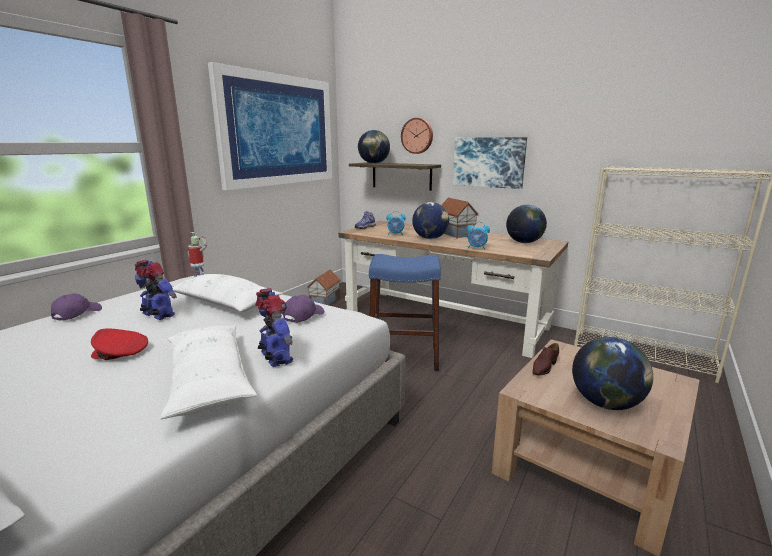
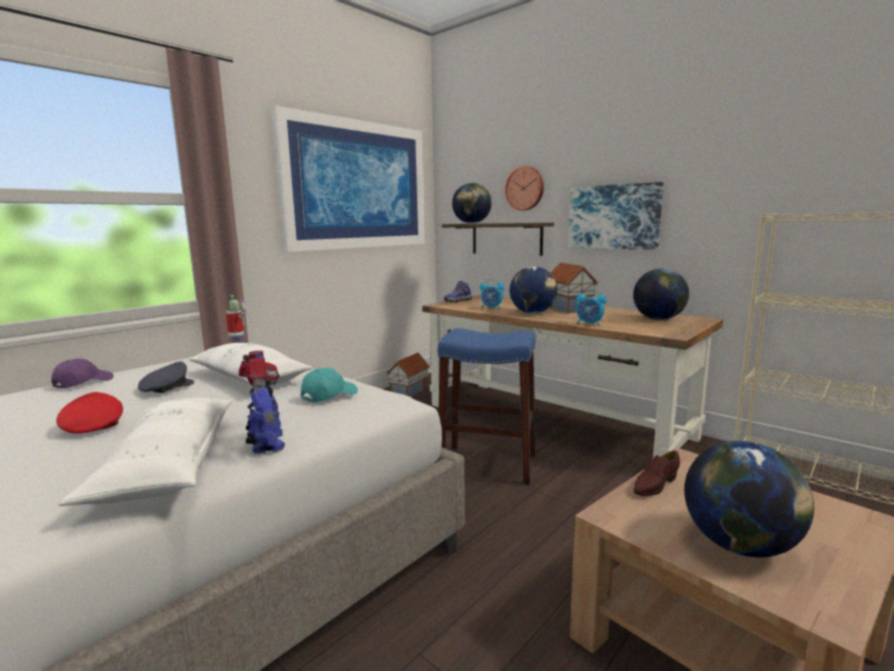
camera: 10 degrees right, 5 degrees down
(120, 353) = (93, 426): red cap -> red cap turned 45 degrees clockwise
(158, 315) = (166, 388): toy robot -> grey cap
(303, 316) = (329, 395): purple cap -> turquoise cap

